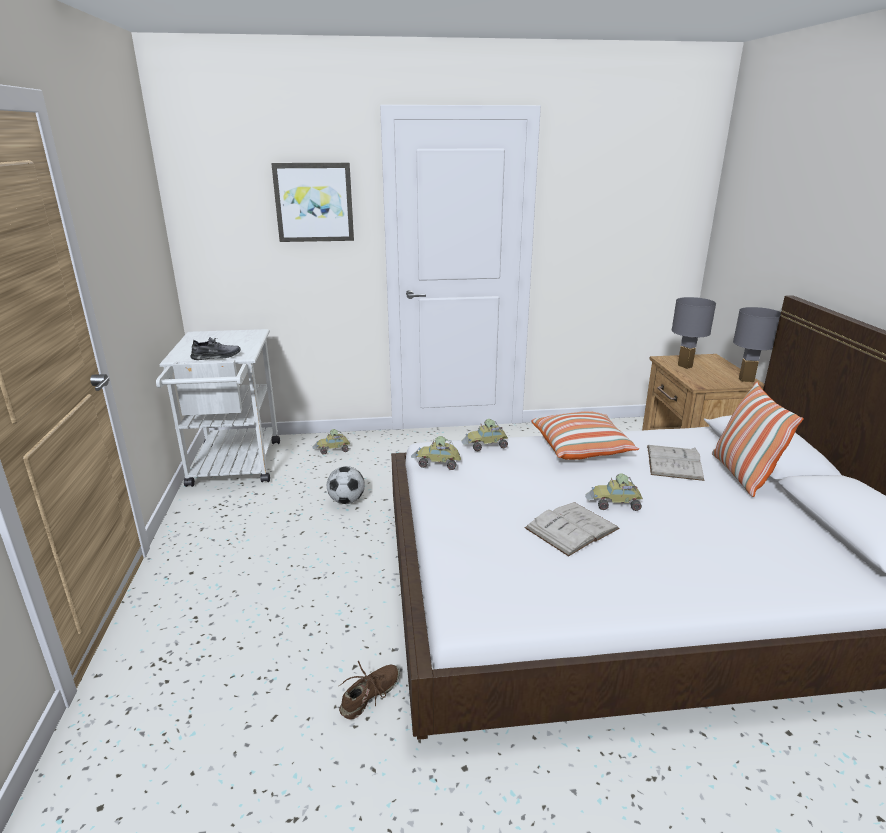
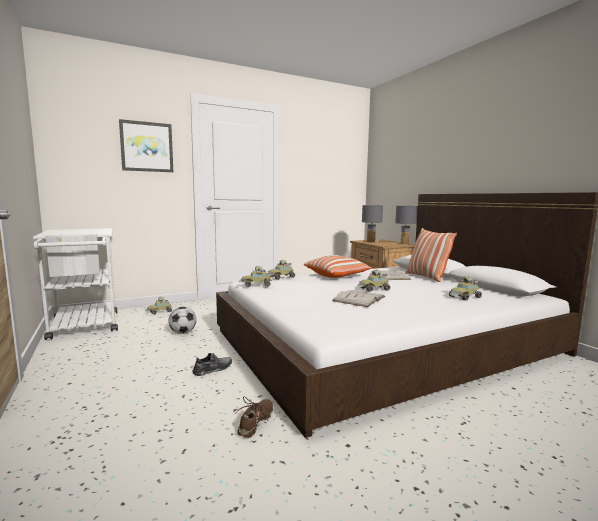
camera: 20 degrees left, 15 degrees down
(216, 356) = (80, 233): grey shoe -> grey shoe (213, 369)
(763, 555) = (465, 297): none -> toy car

